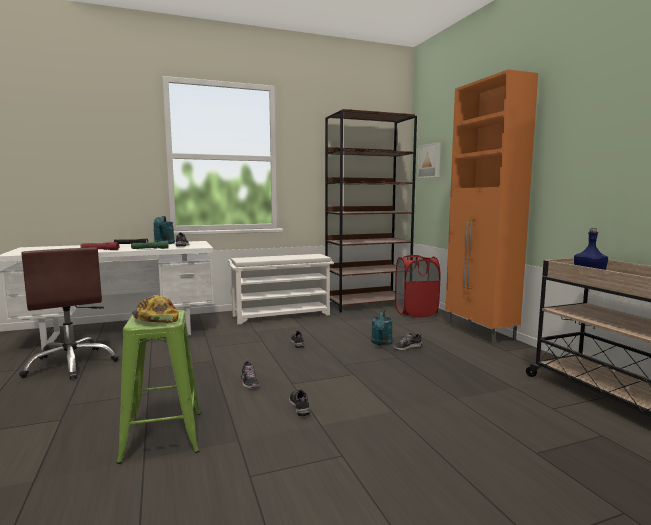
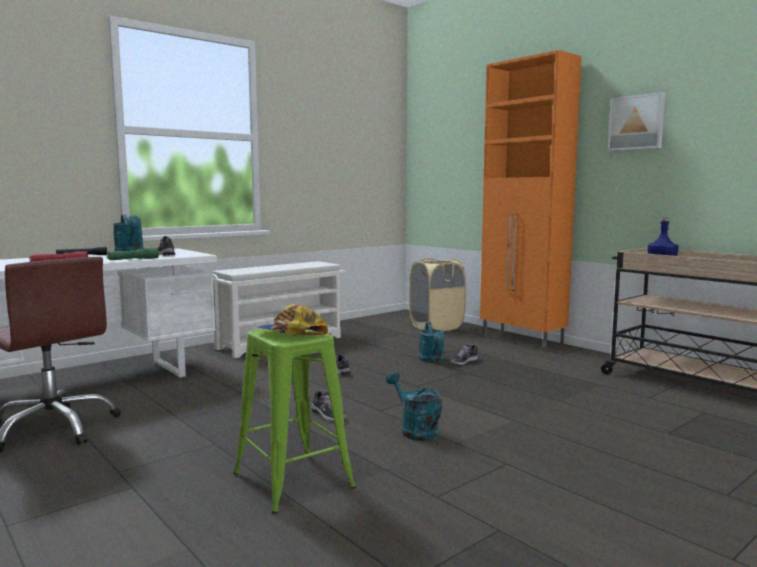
camera: 20 degrees left, 0 degrees up
(299, 407) = (415, 430): shoe -> turquoise watering can
(368, 304) = (372, 322): brown bookcase -> none
(416, 312) = (436, 326): red laundry basket -> beige laundry basket
(430, 161) = (437, 146): picture -> picture (637, 123)

